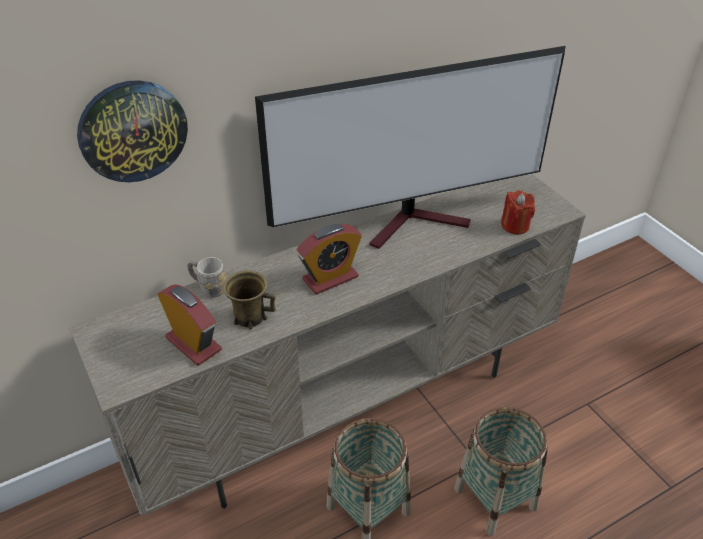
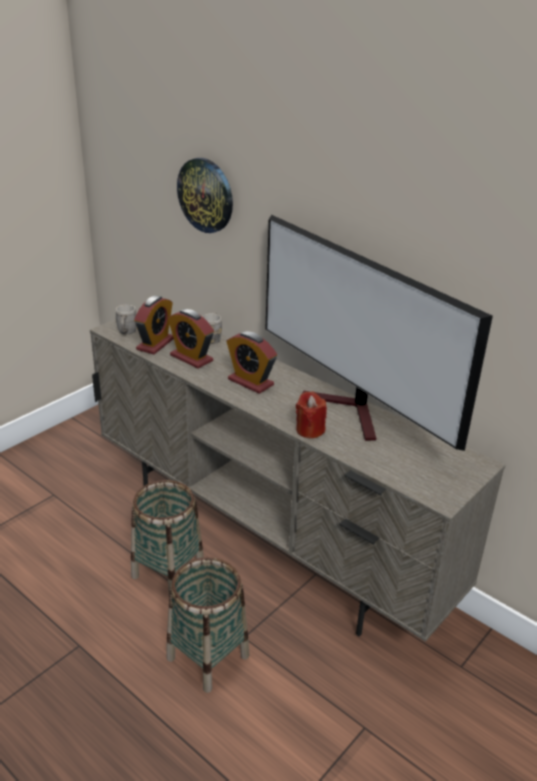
camera: 70 degrees right, 10 degrees down
(141, 369) = (126, 332): none -> grey mug
(250, 316) = (191, 358): brown mug -> alarm clock
(515, 225) = (391, 469): red candle -> red candle (310, 430)

